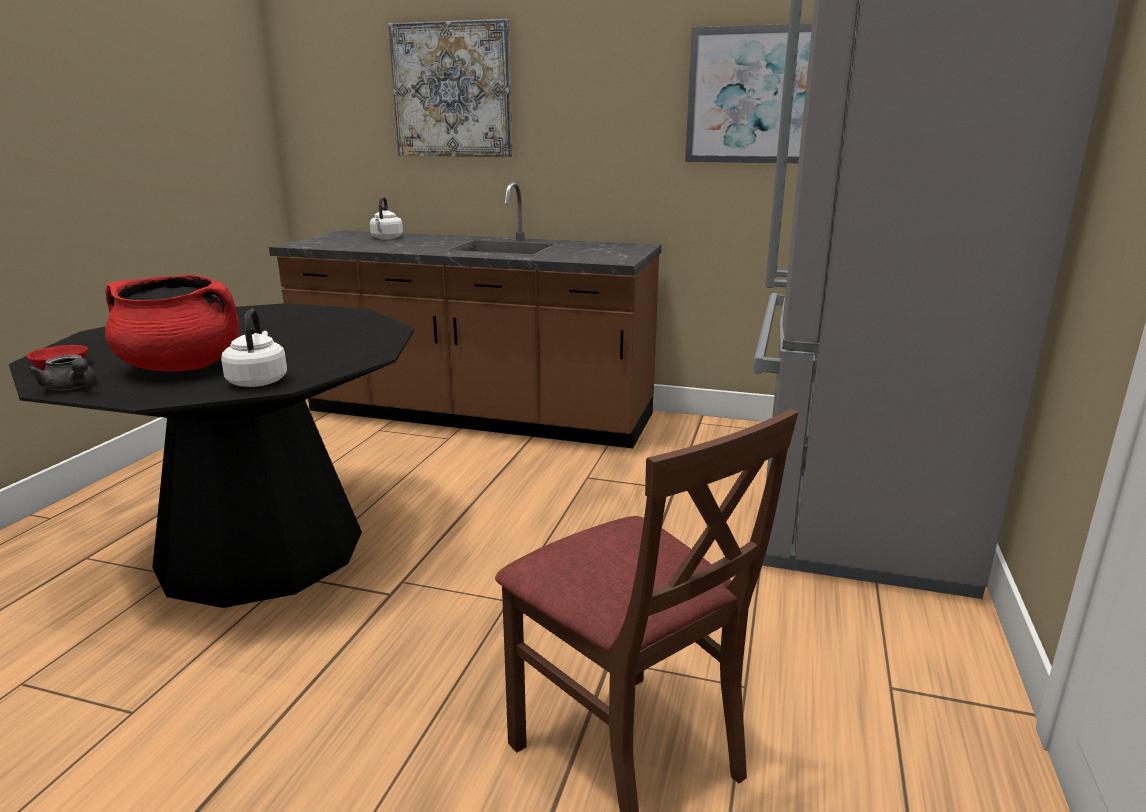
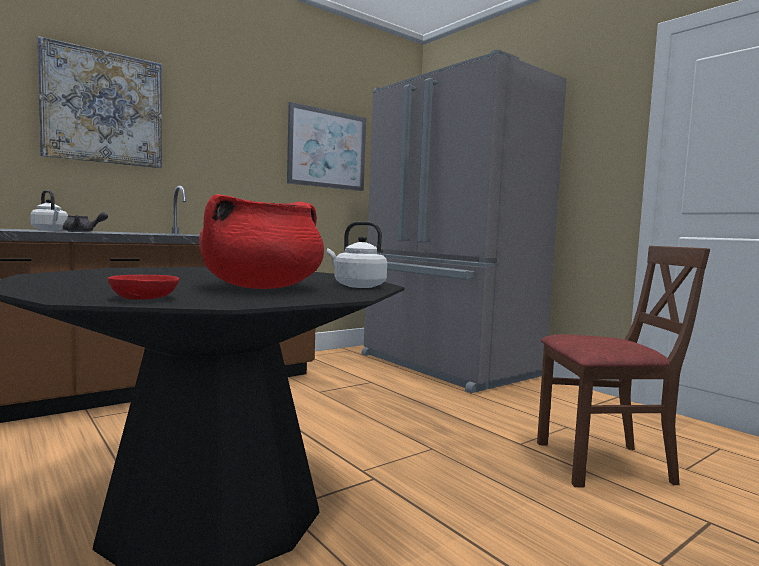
camera: 55 degrees left, 15 degrees down
(71, 388) = (248, 301): grey teapot -> grey teapot (83, 232)

